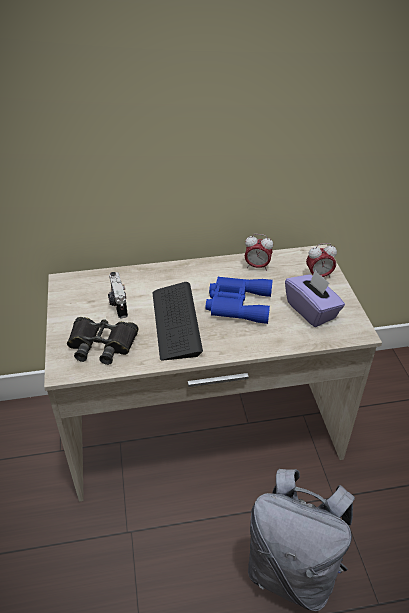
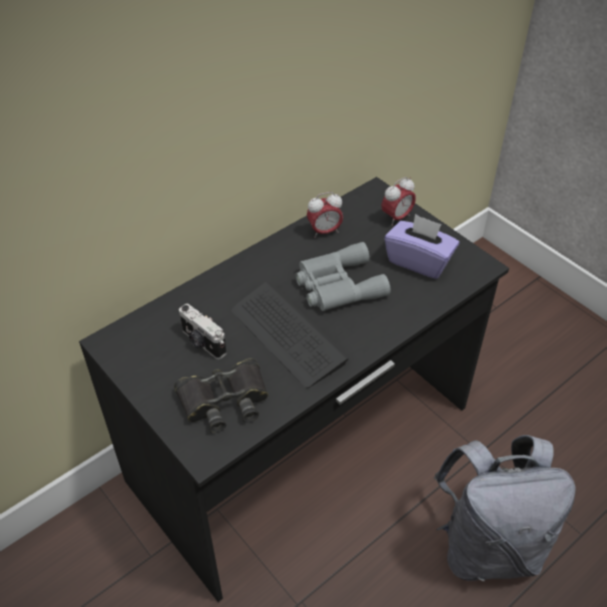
camera: 30 degrees left, 5 degrees up
(204, 428) = (303, 445): beige desk -> black desk
(237, 304) = (337, 285): blue binoculars -> grey binoculars

